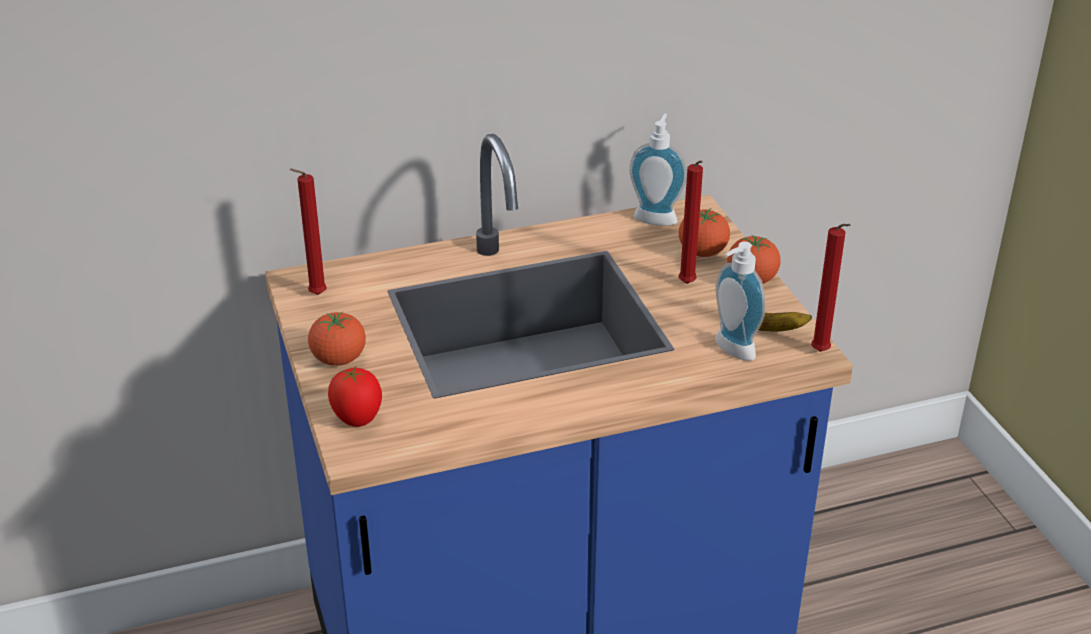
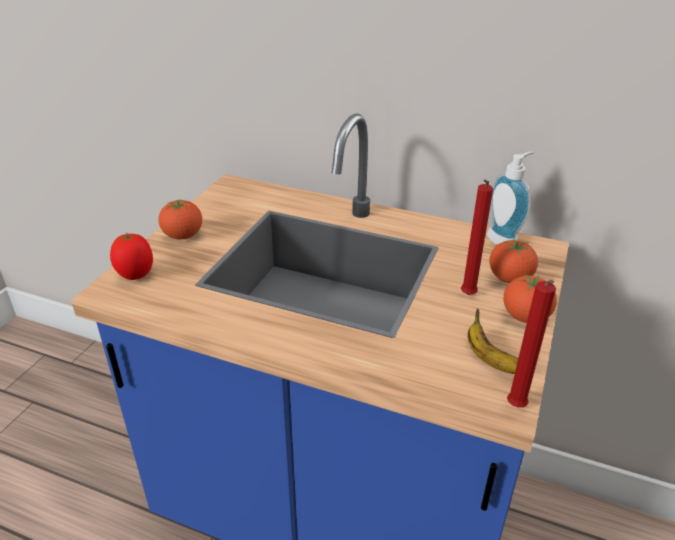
camera: 40 degrees right, 0 degrees up
(315, 295) = (227, 196): red candle -> none
(730, 351) = (436, 362): soap dispenser -> none

